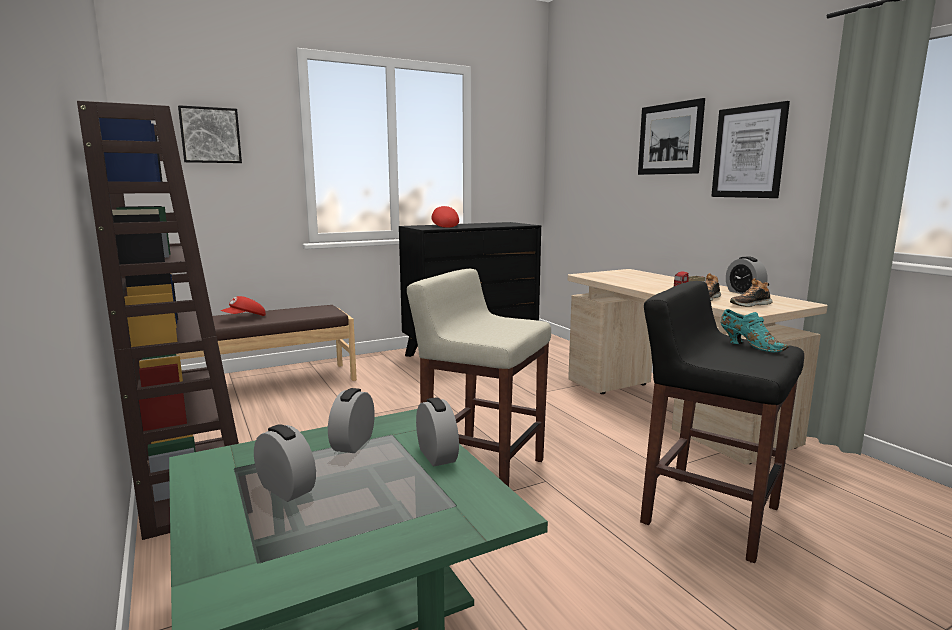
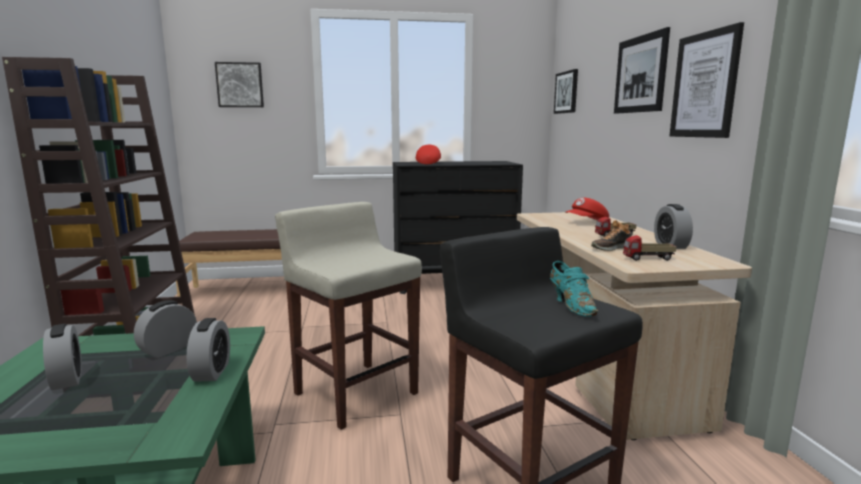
camera: 20 degrees right, 0 degrees up
(245, 318) = (250, 234): red cap -> red cap (587, 222)
(568, 152) = (566, 92): none -> picture
(749, 304) = (648, 259): shoe -> toy truck

